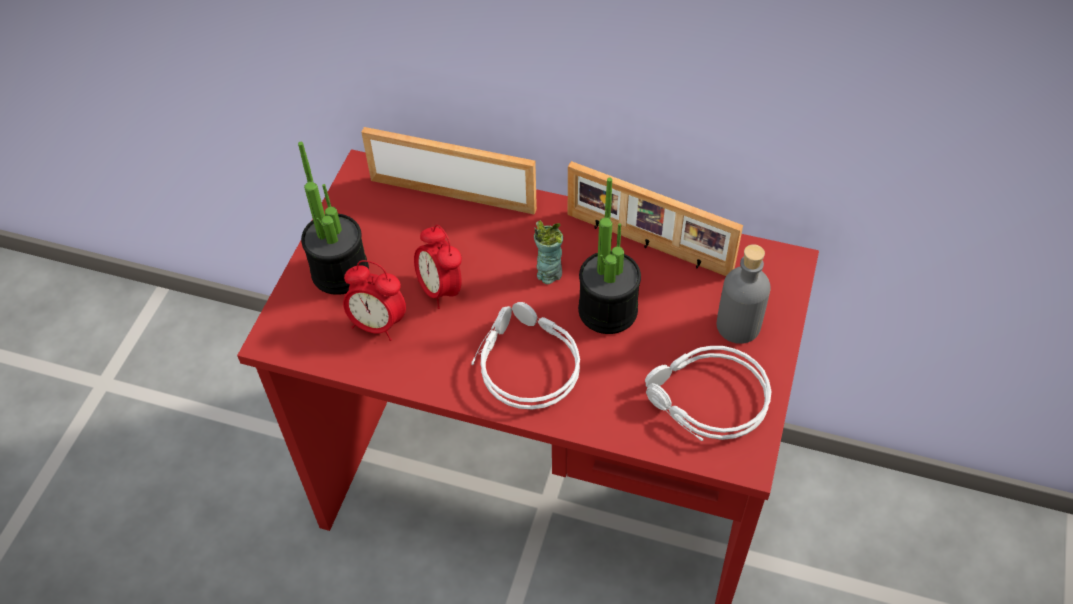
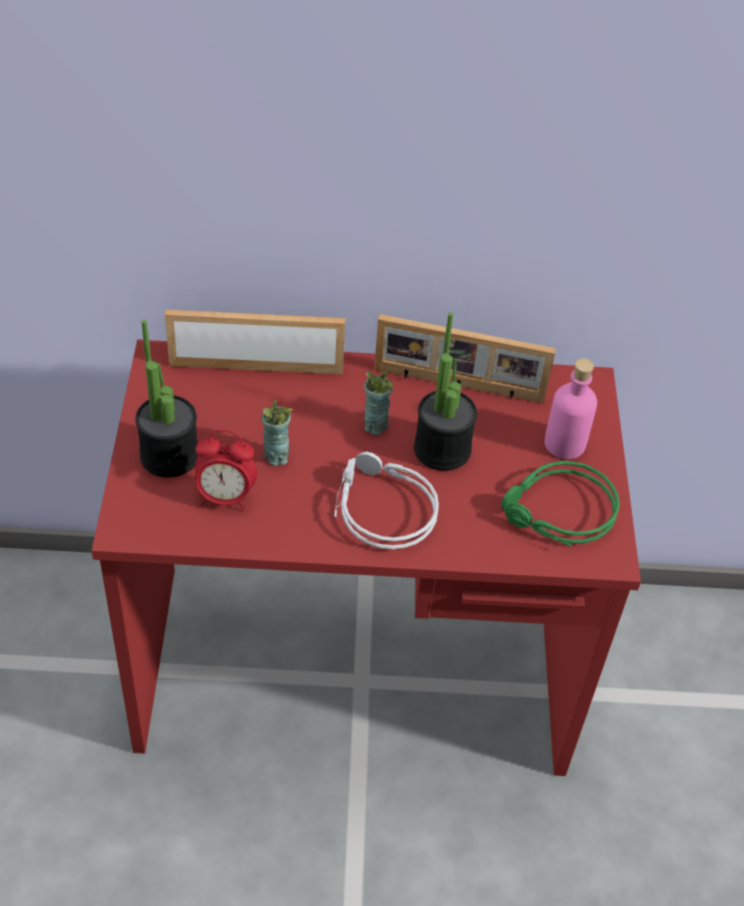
camera: 20 degrees left, 5 degrees down
(440, 289) = (276, 456): alarm clock -> cup
(705, 401) = (558, 514): grey headphones -> green headphones
(738, 326) = (564, 444): grey bottle -> pink bottle

